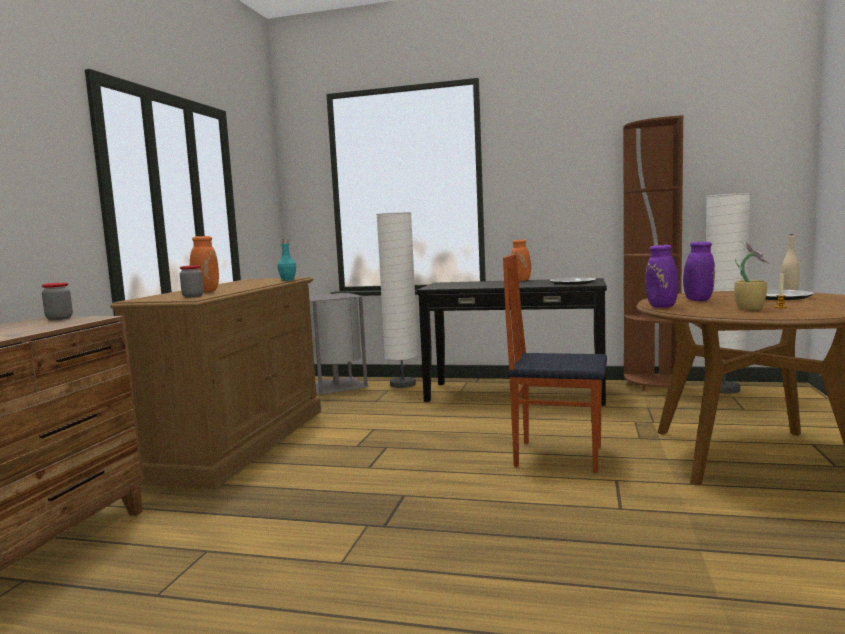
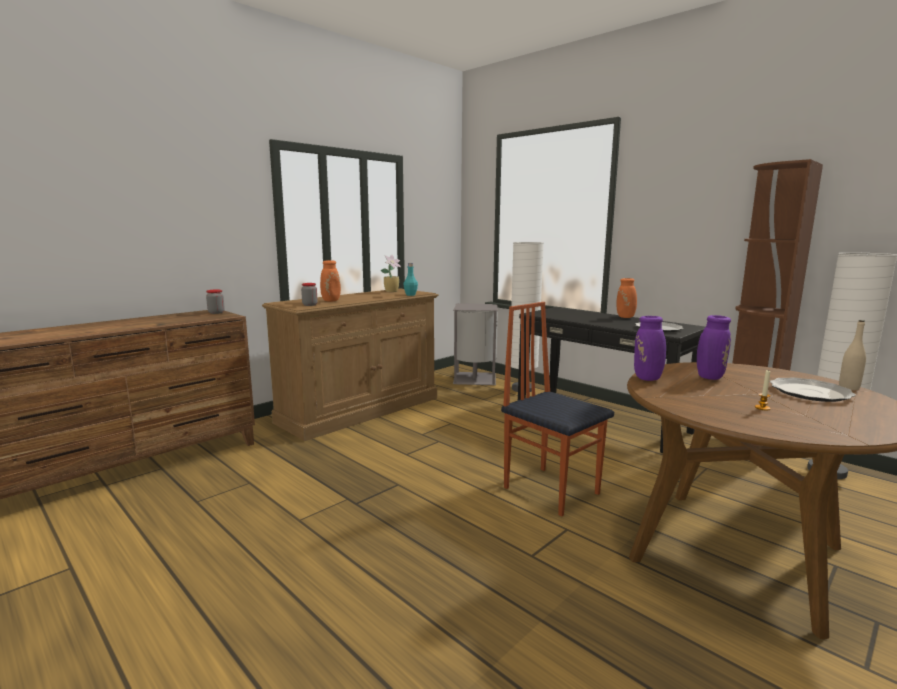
camera: 30 degrees right, 5 degrees up
(750, 308) = (725, 401): potted plant -> potted plant (392, 291)

